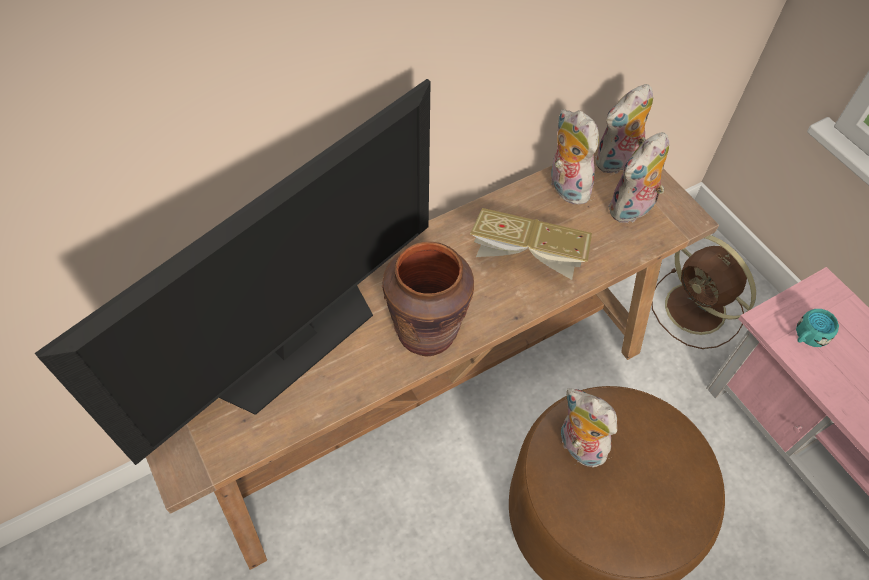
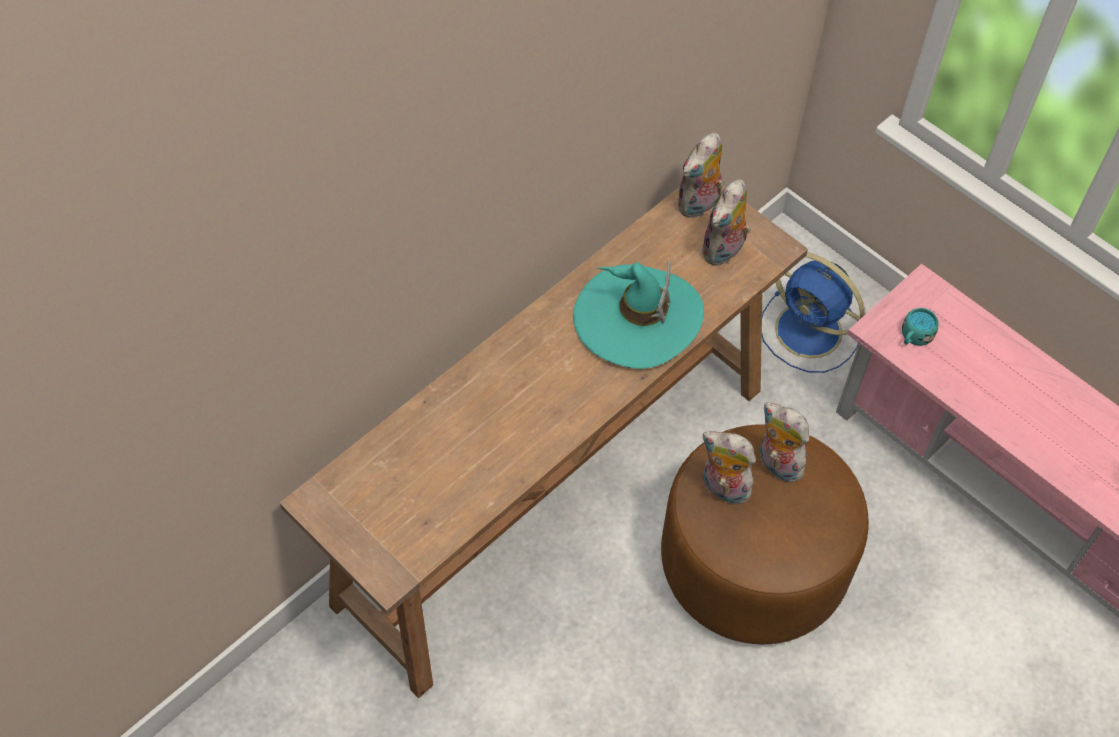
camera: 15 degrees left, 0 degrees up
(295, 342) = (446, 444): television -> none
(427, 331) = (565, 408): brown vase -> none
(527, 257) = (637, 318): book -> turquoise hat
(565, 187) = (655, 241): plush toy -> plush toy (776, 464)
(697, 310) = (811, 332): brown fan -> blue fan

